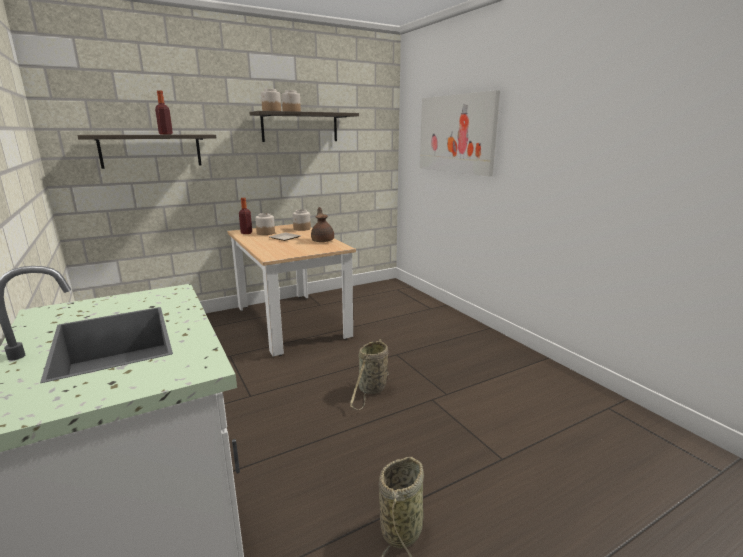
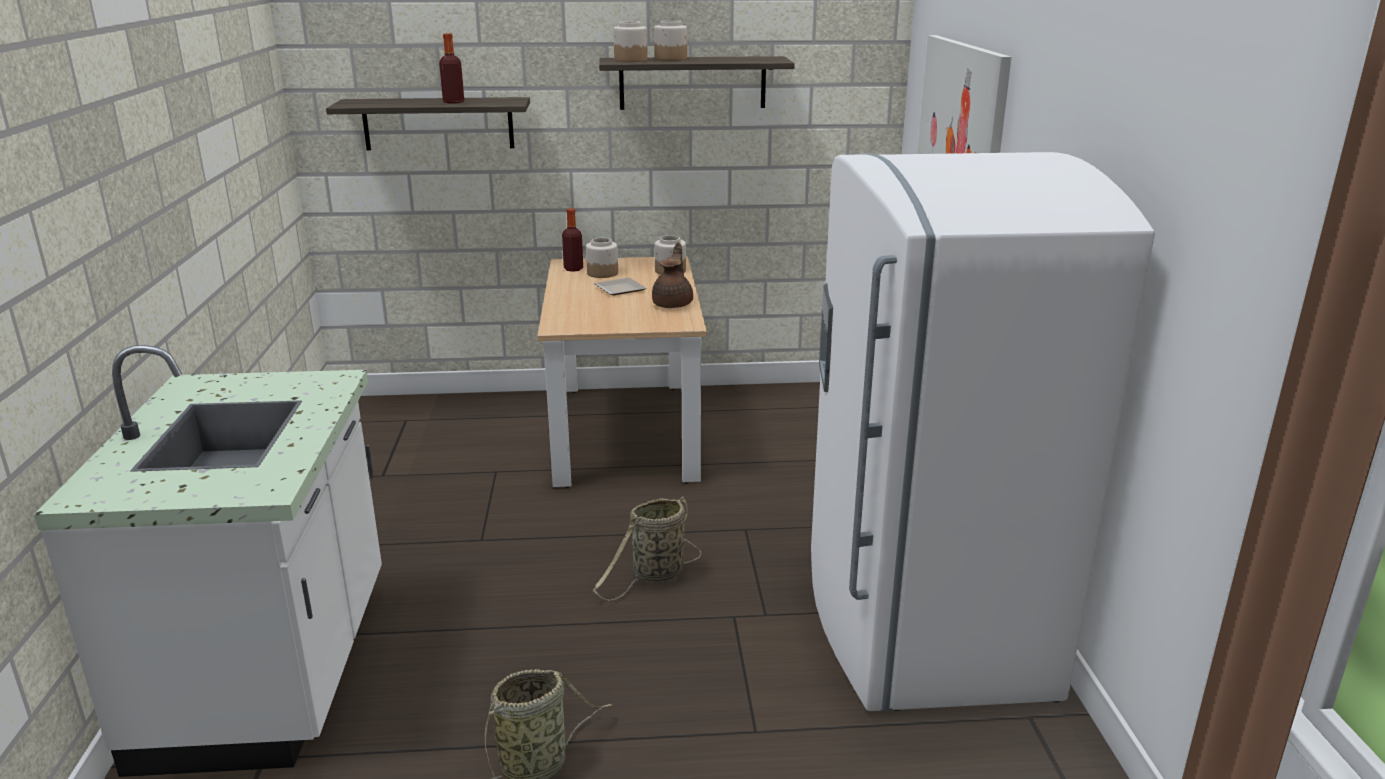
camera: 25 degrees right, 5 degrees up
(517, 377) = (918, 620): none -> white fridge

